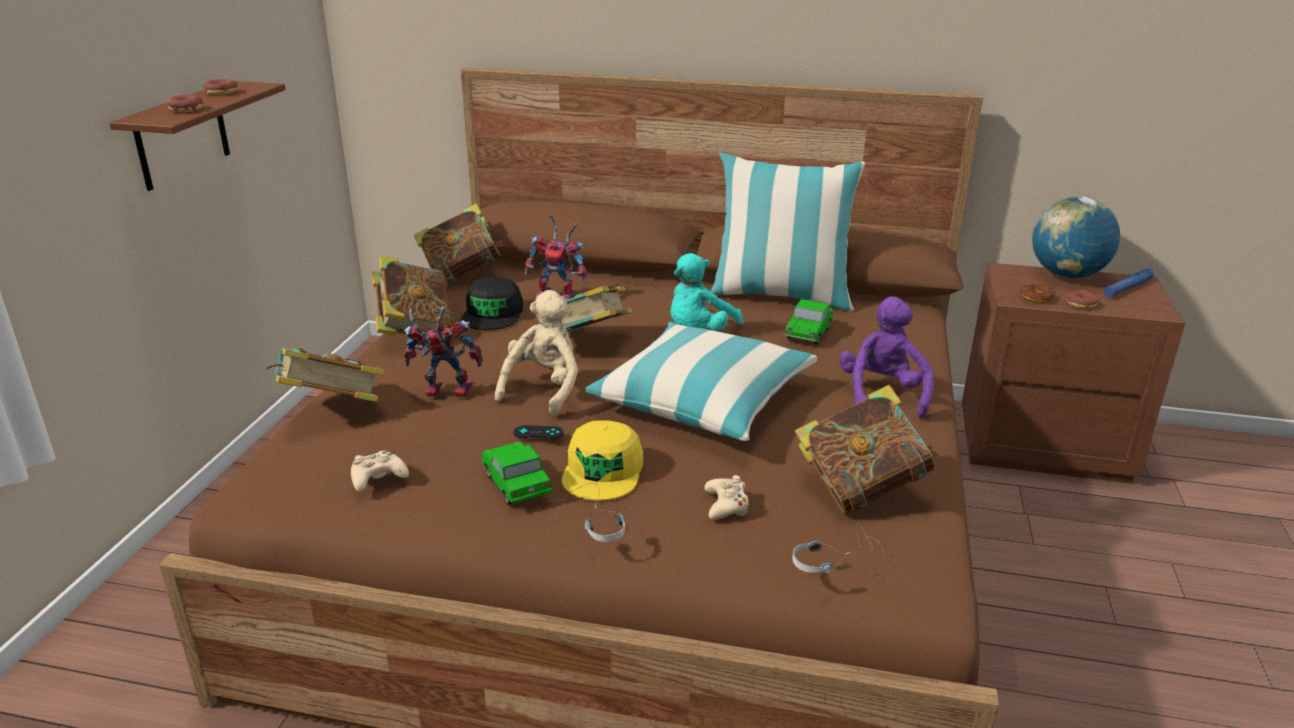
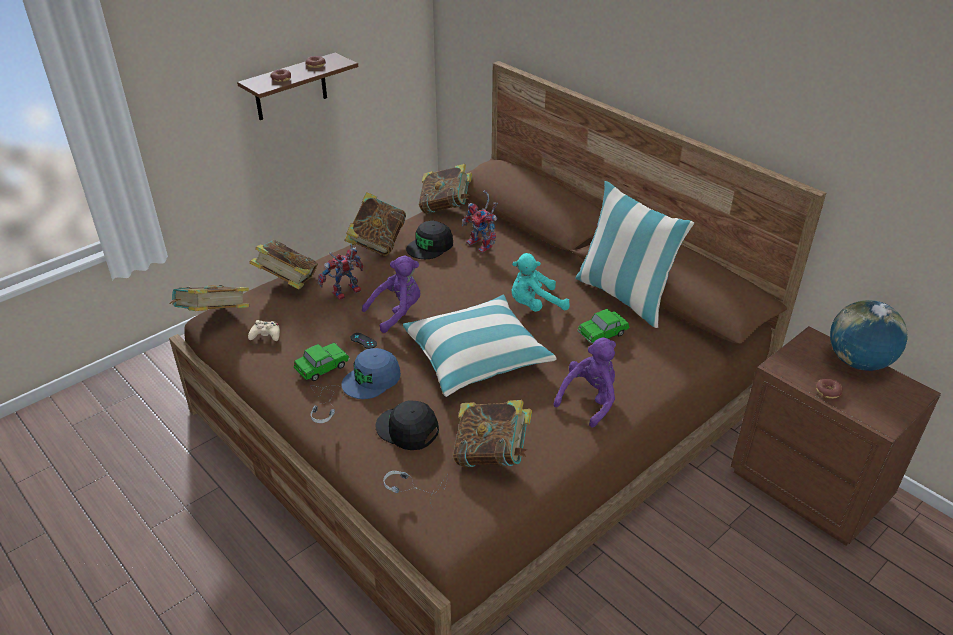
camera: 35 degrees right, 10 degrees up
(443, 392) = (345, 294): toy robot -> toy robot turned 75 degrees counterclockwise
(516, 485) = (322, 368): toy car -> toy car turned 45 degrees clockwise
(544, 388) = (397, 312): beige plush toy -> purple plush toy
(586, 344) = (455, 289): book -> book (214, 318)
(603, 471) = (372, 379): yellow cap -> blue cap
(726, 505) = (407, 429): beige game controller -> black cap
(1036, 297) = (800, 372): donut -> none
(1127, 288) = (893, 393): blue flashlight -> none

